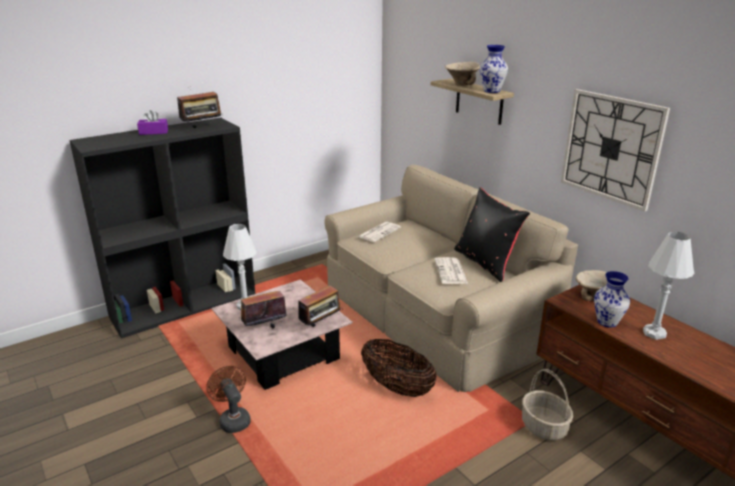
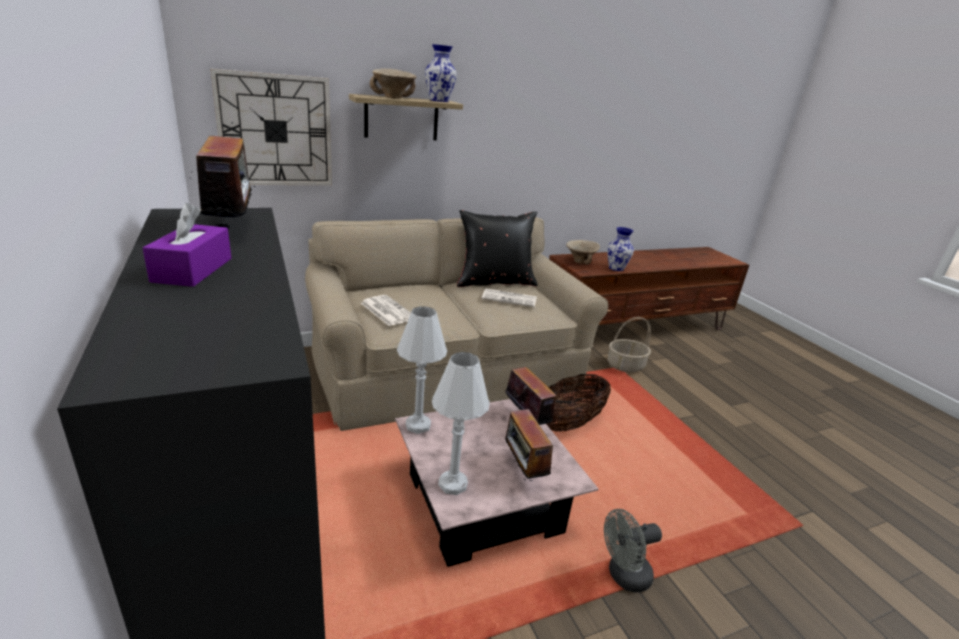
camera: 80 degrees left, 0 degrees up
(233, 419) = (623, 576): brown fan -> grey fan
(611, 148) = (556, 137): wall clock -> wall clock (275, 131)
(654, 333) = (630, 261): white table lamp -> white table lamp (418, 425)

